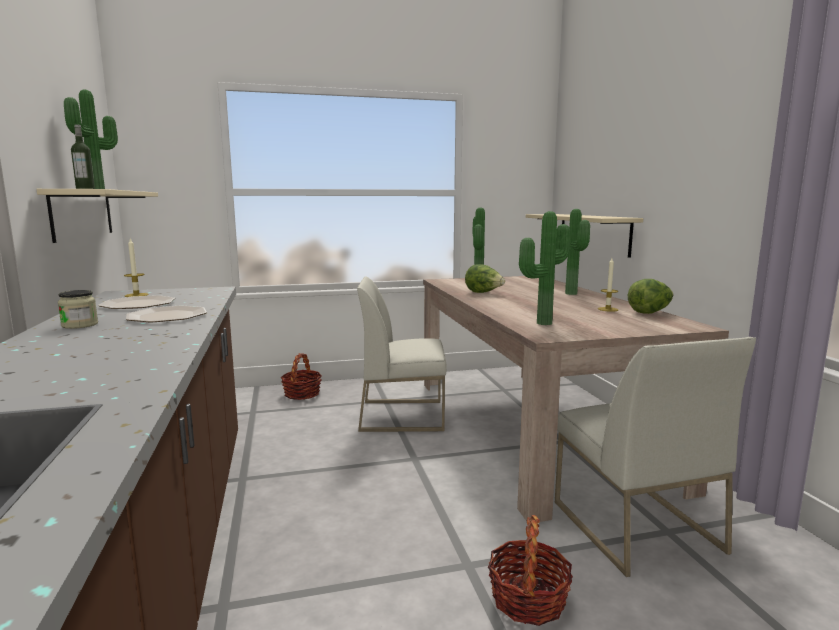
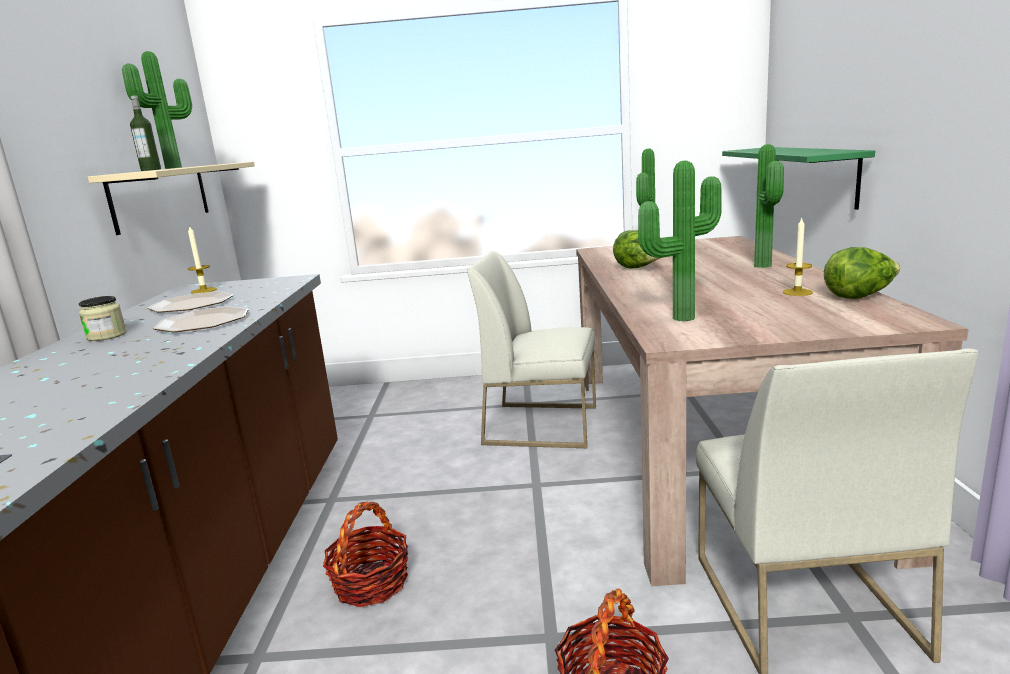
camera: 15 degrees right, 5 degrees up
(302, 394) = (433, 393): basket -> basket (371, 583)
(593, 233) = (813, 174): beige shelf -> green shelf

